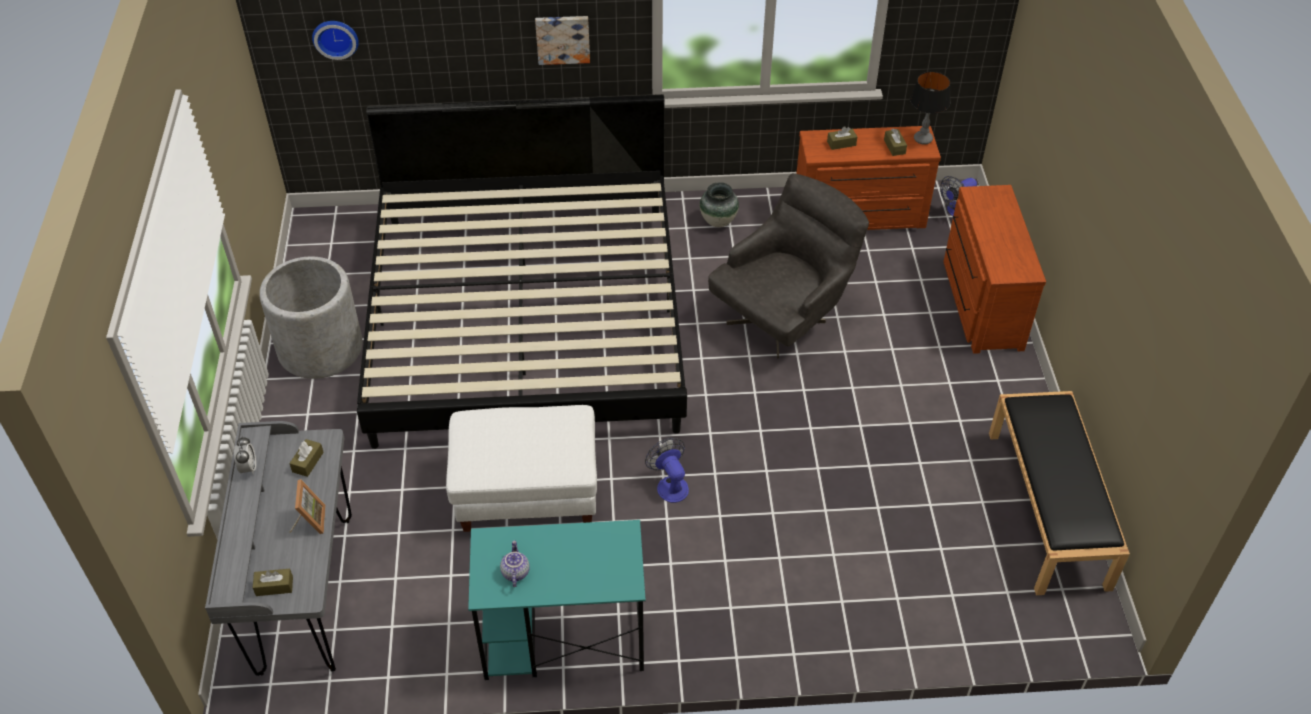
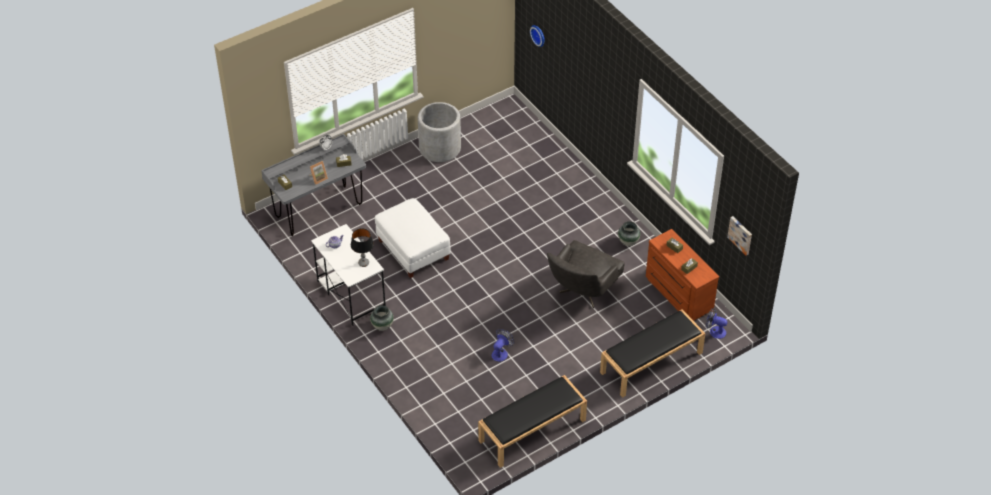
camera: 60 degrees right, 0 degrees up
(526, 319) = (508, 204): bed -> none
(562, 38) = (606, 104): picture -> picture (740, 235)
(562, 638) = (350, 294): turquoise desk -> white desk
(670, 484) = (450, 294): fan -> fan (501, 353)
(677, 622) = (382, 326): none -> vase
(784, 316) = (582, 292): grey armchair -> grey armchair turned 105 degrees clockwise
(923, 139) = (704, 277): table lamp -> table lamp (363, 263)
(979, 303) = (651, 363): brown dresser -> black bench

